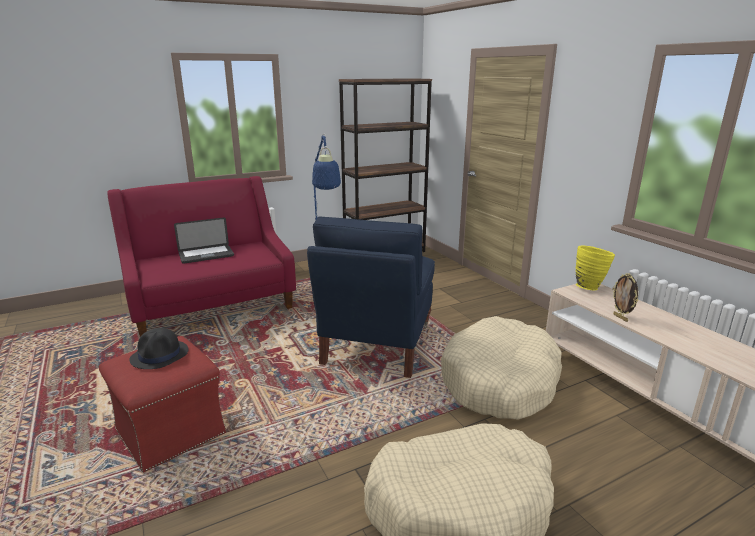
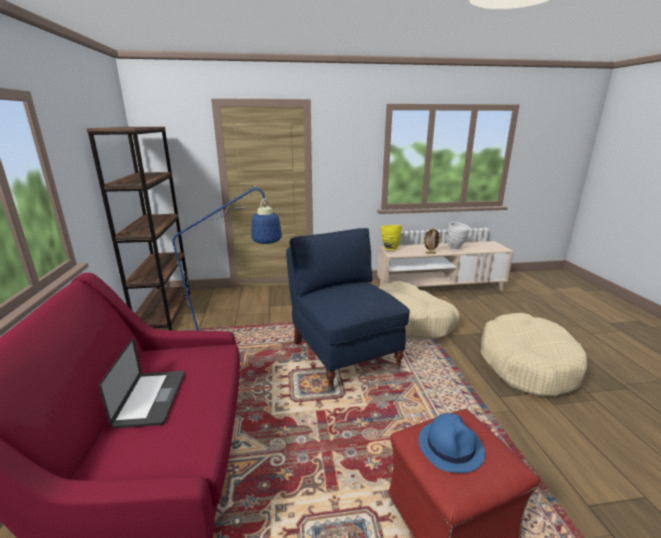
camera: 70 degrees left, 0 degrees up
(160, 355) = (450, 446): black hat -> blue hat
(377, 345) = (343, 354): blue armchair -> blue armchair turned 150 degrees counterclockwise
(689, 340) = (456, 249): none -> white vase

